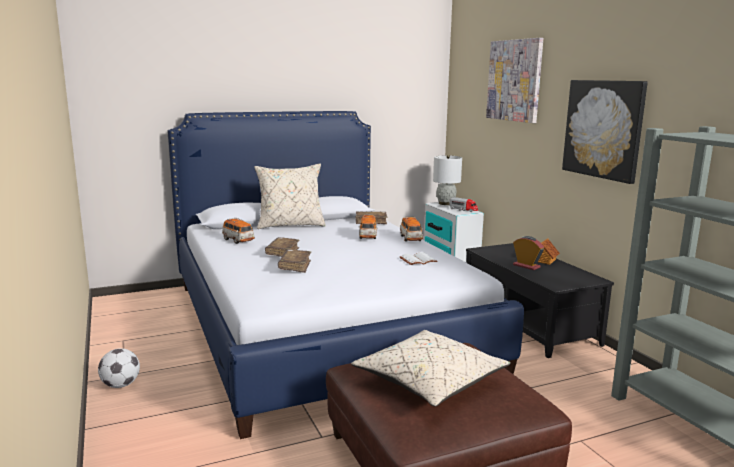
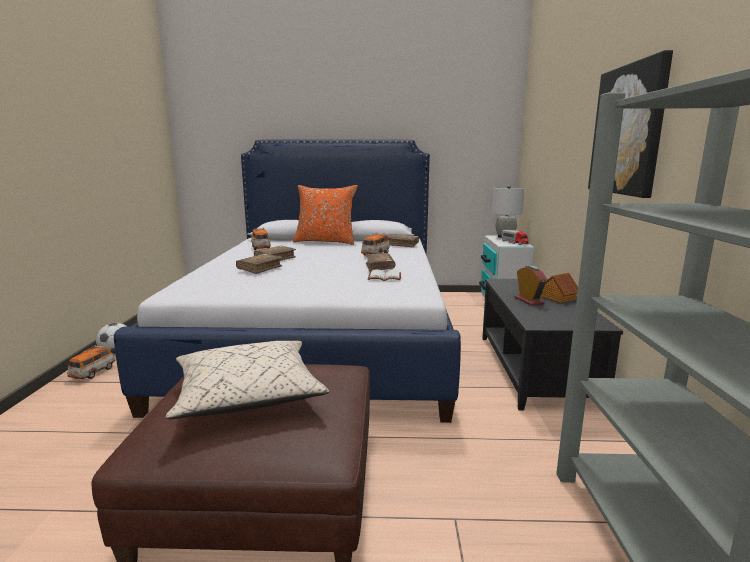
camera: 25 degrees right, 0 degrees up
(290, 225) = (325, 242): beige pillow -> orange pillow
(396, 250) = (379, 267): none -> brown book
(411, 239) = (413, 260): toy car -> toy car (92, 373)
(514, 80) = (563, 92): picture -> none

